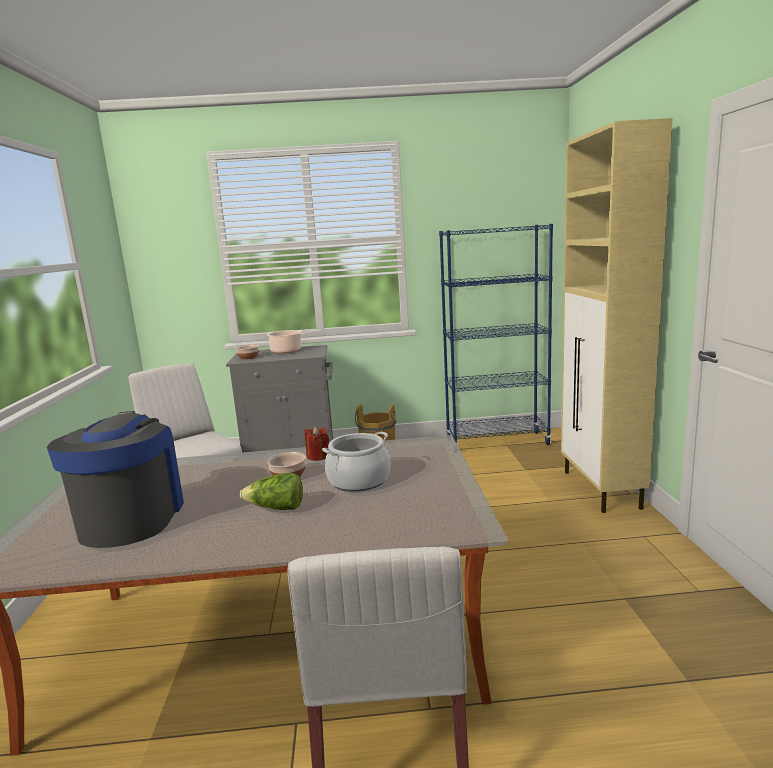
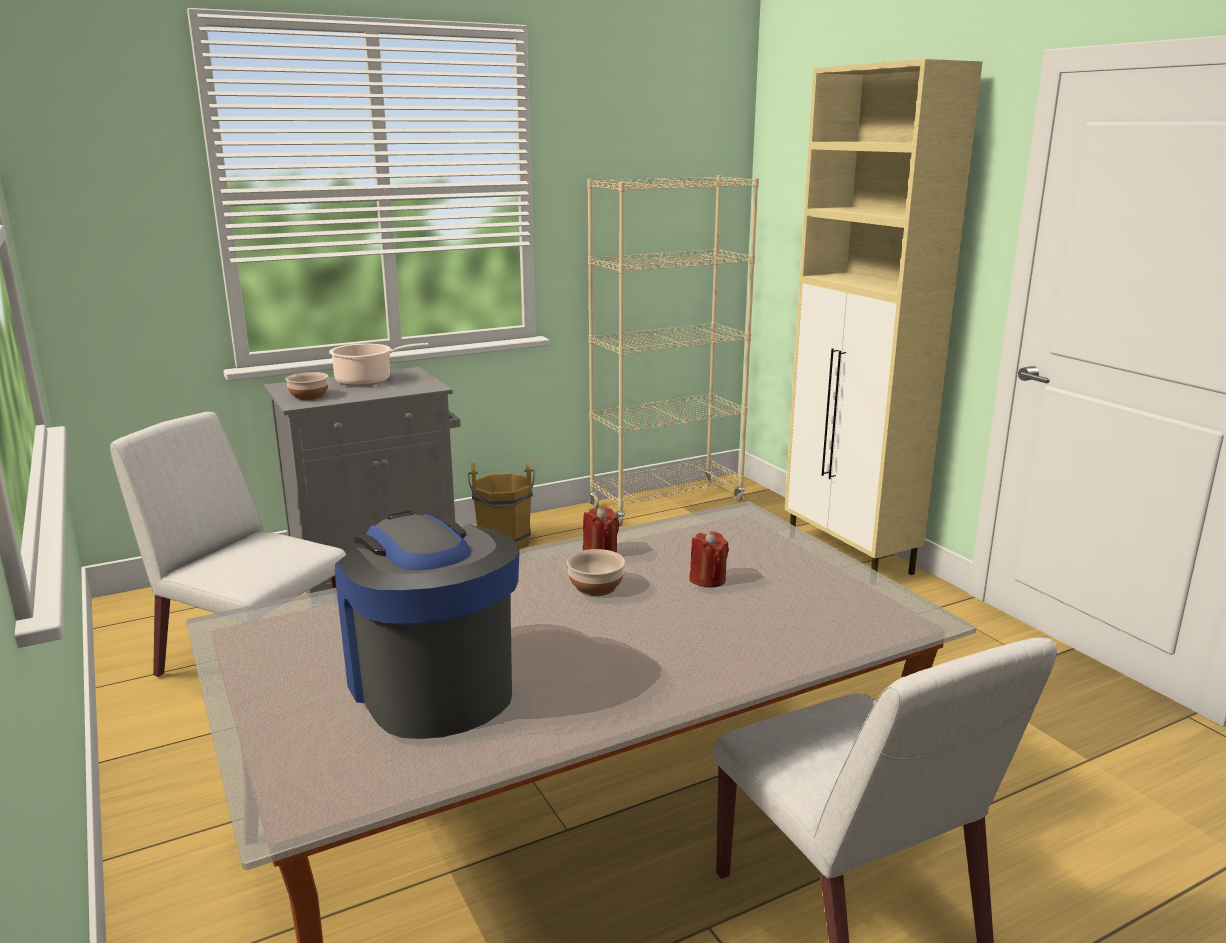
camera: 25 degrees left, 5 degrees up
(276, 508) = (643, 635): lettuce -> none
(359, 480) = (707, 579): cooking pot -> red candle
(497, 442) = (667, 504): blue bookcase -> beige bookcase

